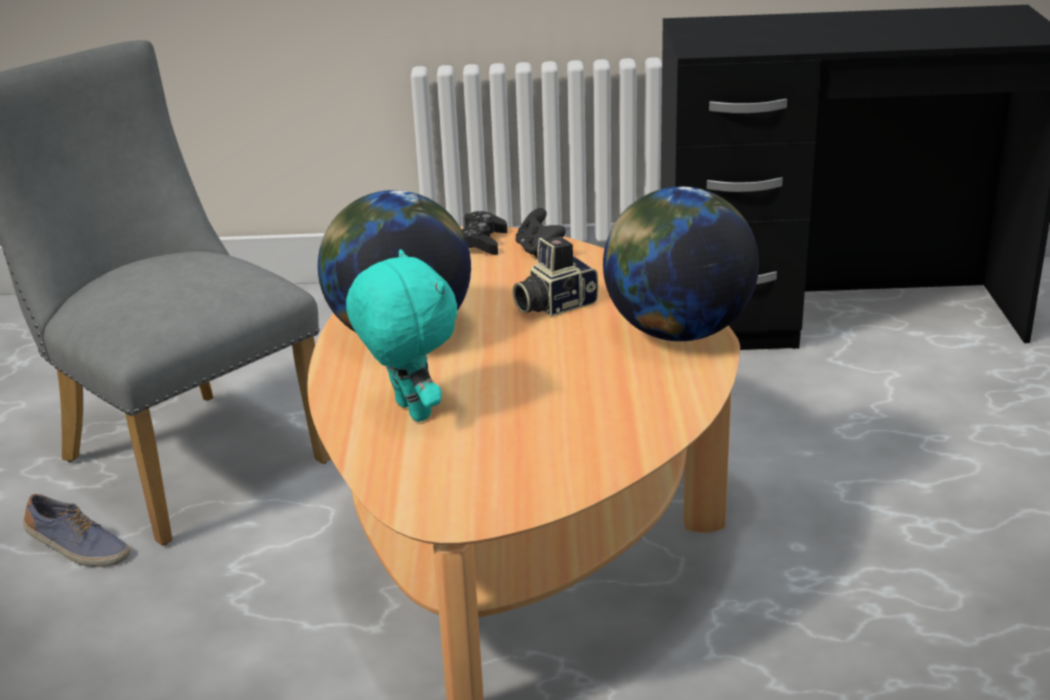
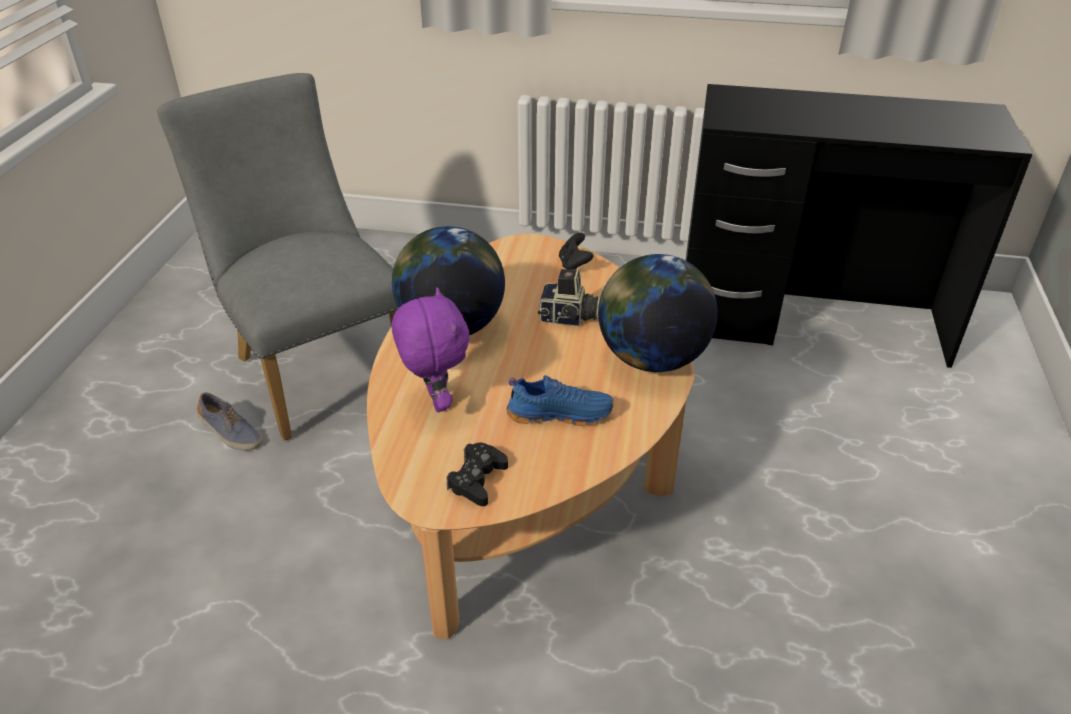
camera: 10 degrees right, 10 degrees up
(409, 411) = (435, 401): turquoise plush toy -> purple plush toy
(481, 242) = (535, 250): black game controller -> black game controller (477, 480)
(554, 305) = (569, 318): camera -> camera turned 150 degrees counterclockwise
(581, 401) = (559, 413): none -> blue shoe

